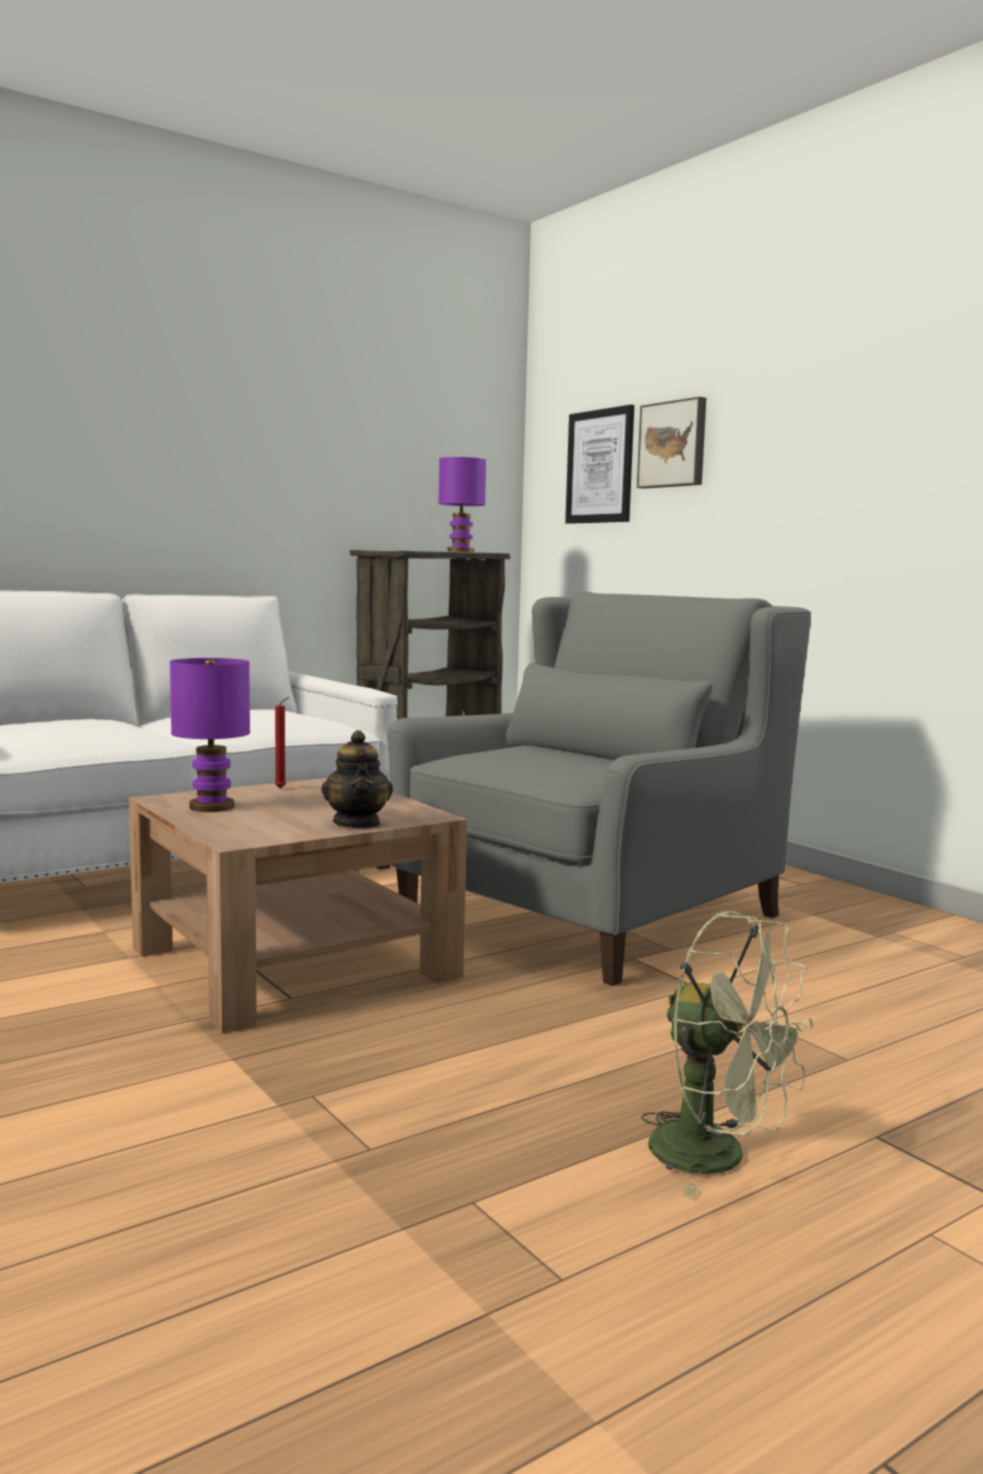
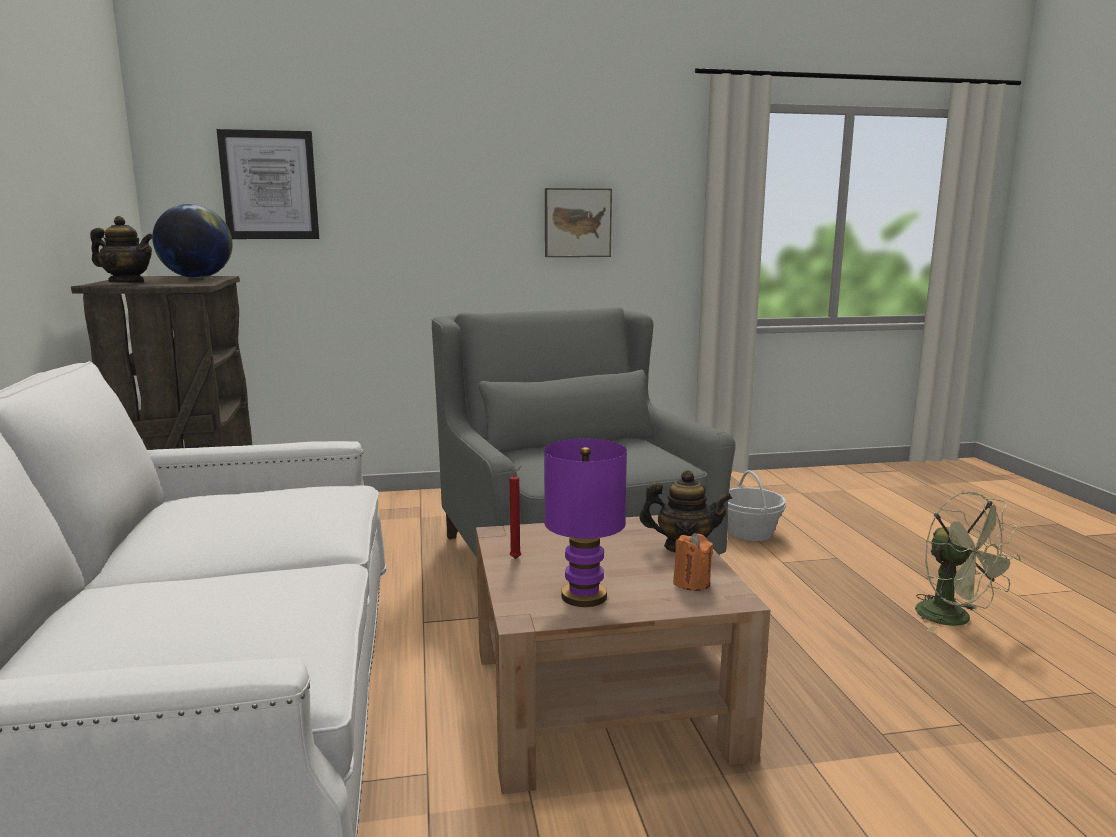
camera: 65 degrees left, 5 degrees up
(265, 829) = (691, 583): none -> orange candle
(389, 550) = (127, 283): none -> teapot
(460, 551) = (197, 278): purple table lamp -> globe
(674, 444) = (369, 173): picture -> picture (577, 223)
(718, 1157) = (954, 619): green fan -> green fan turned 90 degrees clockwise
(846, 994) = (750, 532): none -> basket

